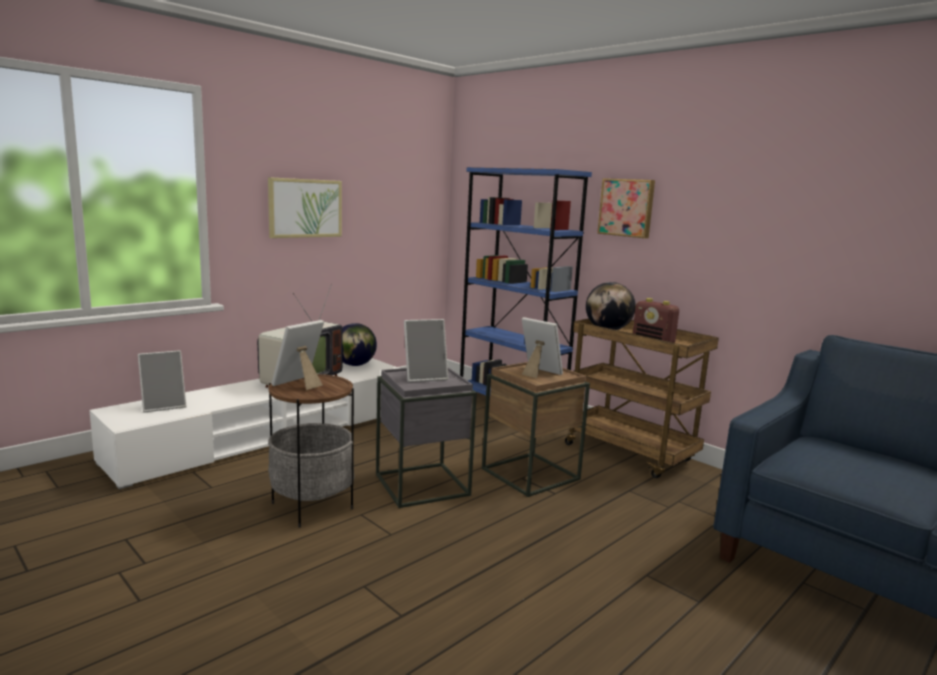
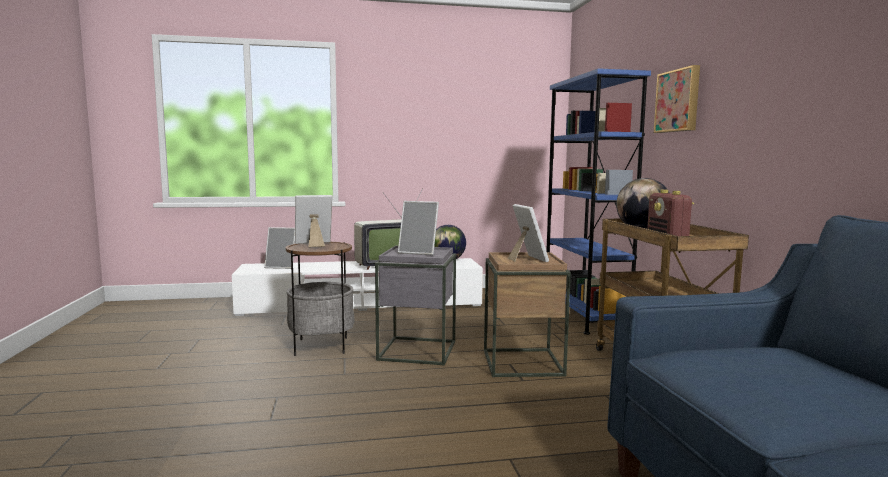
camera: 35 degrees right, 5 degrees down
(305, 208) = (418, 130): picture -> none

